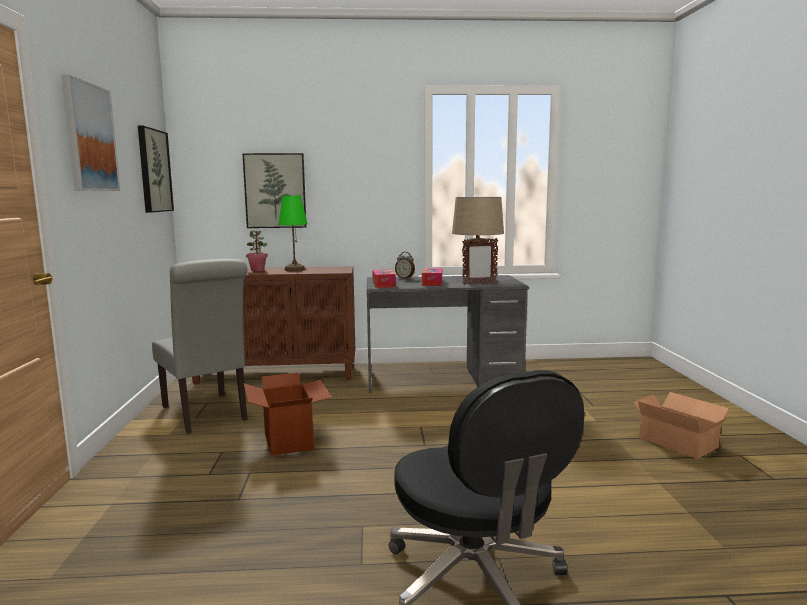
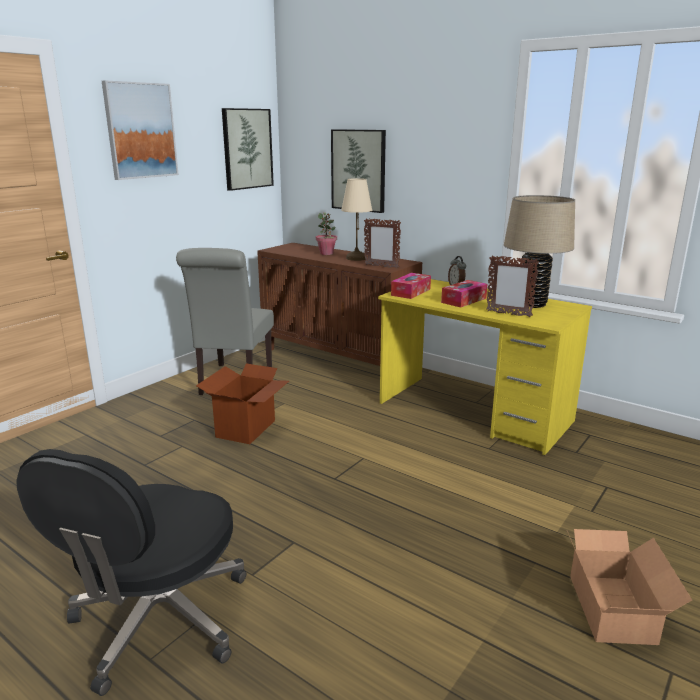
camera: 40 degrees right, 10 degrees up
(294, 270) = (356, 258): green table lamp -> beige table lamp
(332, 271) = (381, 266): none -> picture frame
(442, 379) = (474, 412): grey desk -> yellow desk

